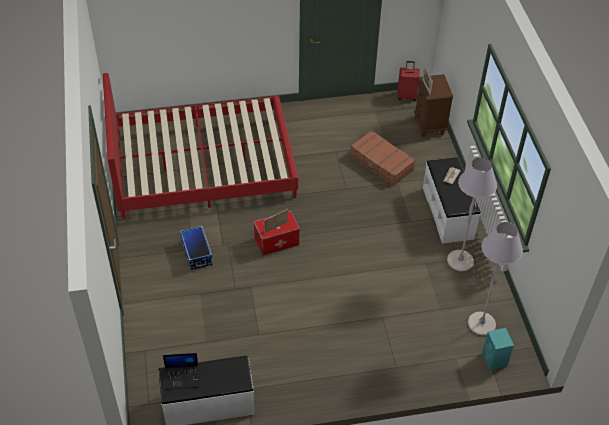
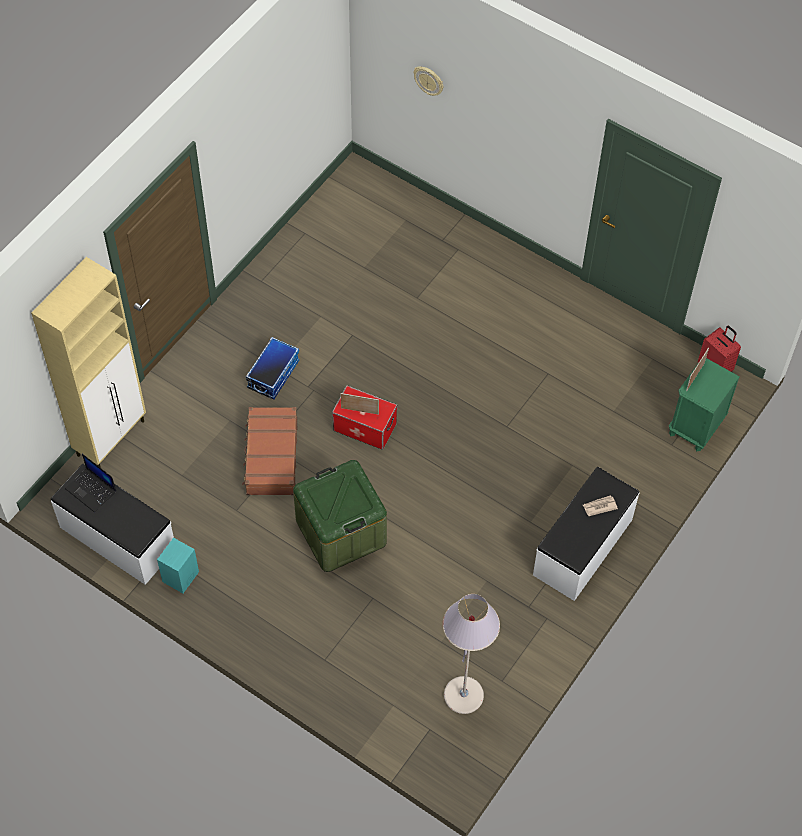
camera: 45 degrees right, 10 degrees up
(140, 355) = (111, 437): none -> beige cabinet
(162, 22) = (429, 80): none -> wall clock
(203, 166) = (387, 279): red bed -> none
(327, 299) = (341, 532): none -> green storage box
(381, 163) = (581, 429): brown suitcase -> brown suitcase (271, 457)
(429, 125) = (695, 427): brown nightstand -> green nightstand
(460, 261) = (528, 611): grey floor lamp -> none
(494, 360) = (430, 742): turquoise speaker -> turquoise speaker (180, 577)

